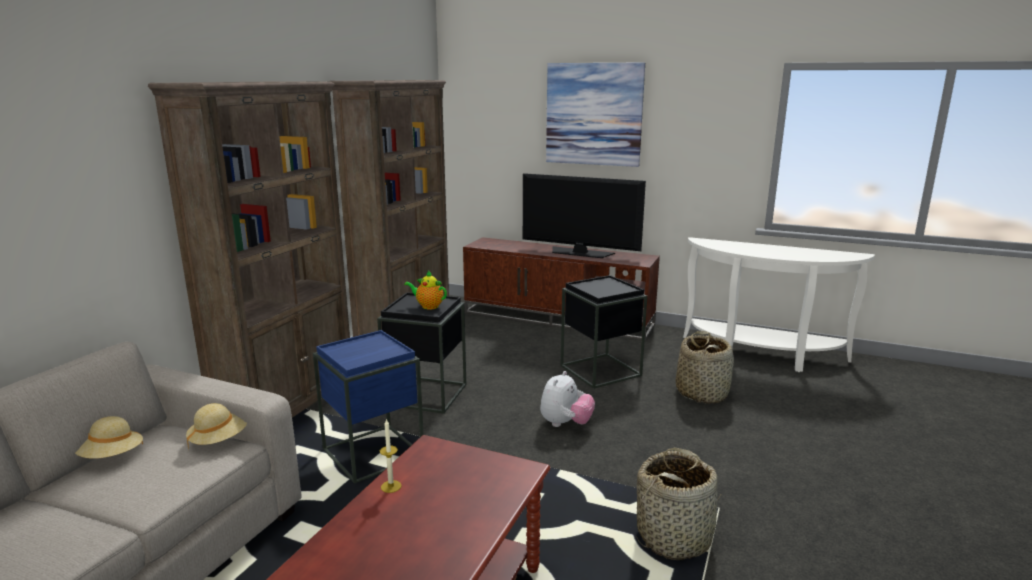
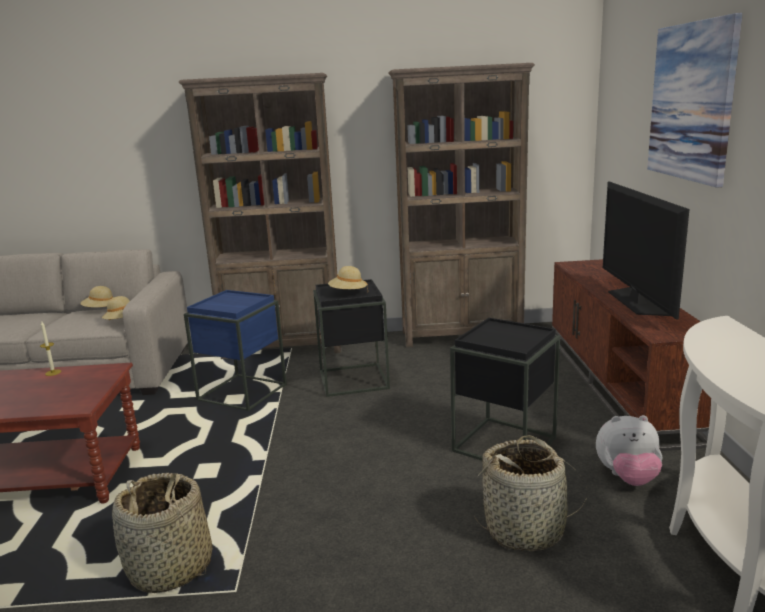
camera: 65 degrees right, 0 degrees up
(428, 306) = (348, 293): teapot -> beige hat
(565, 424) = (354, 456): plush toy -> plush toy (627, 478)

